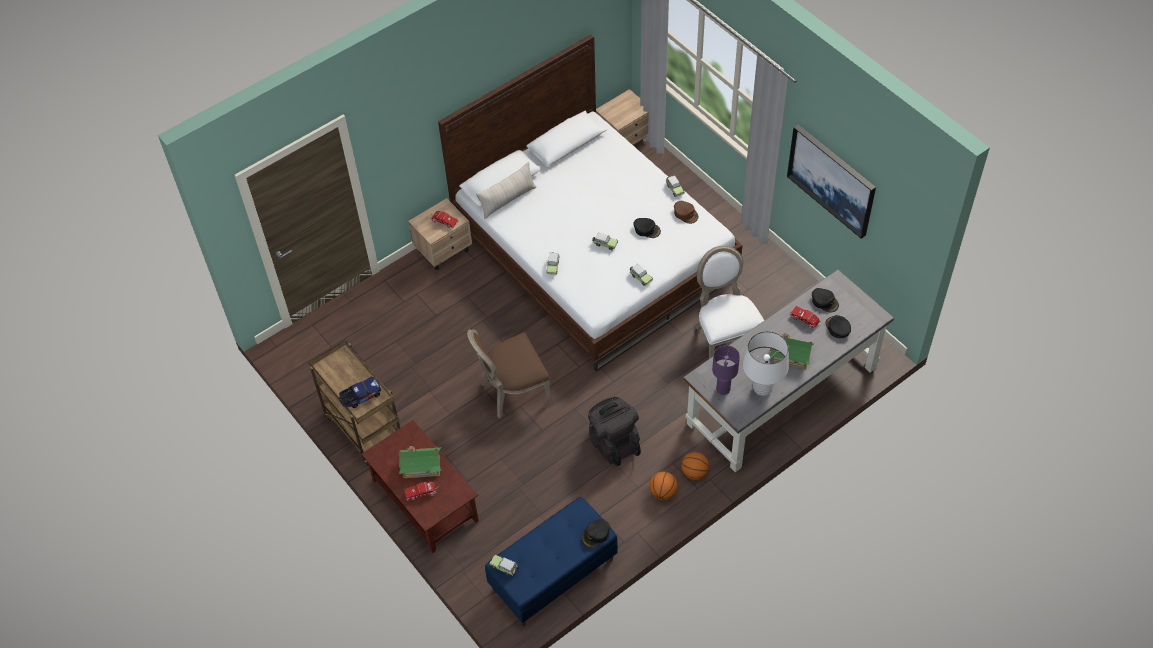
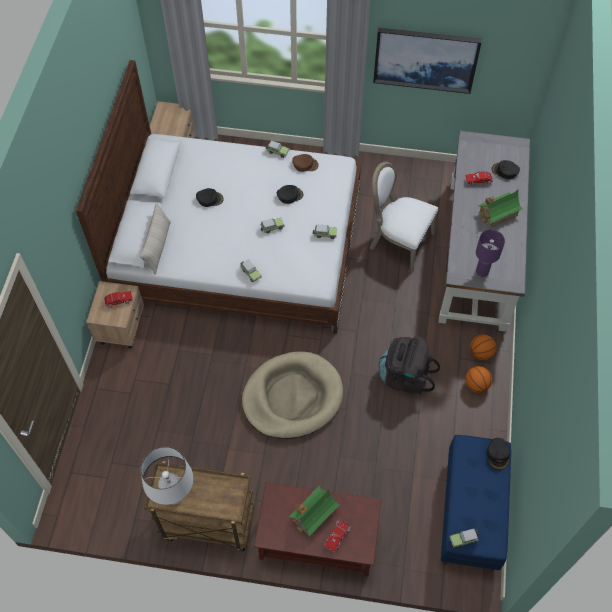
camera: 45 degrees left, 5 degrees up
(360, 397) = (219, 499): toy truck -> none
(512, 391) = (292, 397): brown chair -> beige dog bed
(762, 388) = (506, 250): white table lamp -> white table lamp (173, 495)
(824, 301) = (476, 159): black cap -> black cap (210, 199)

